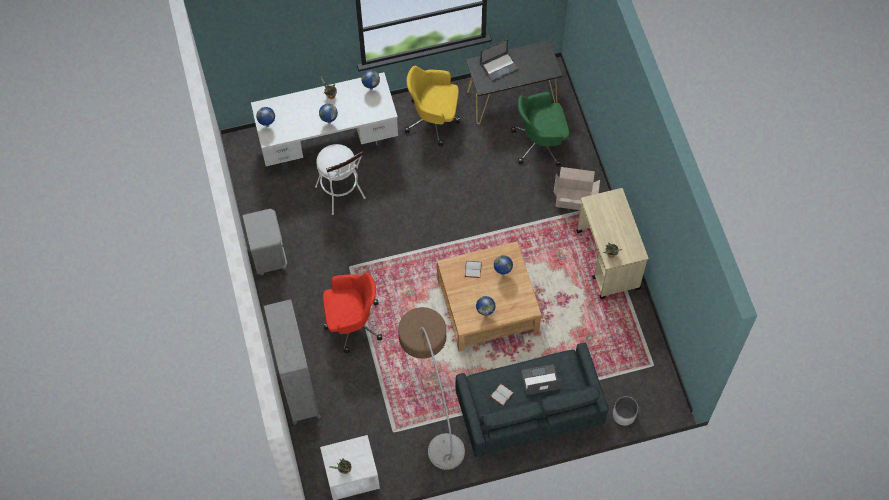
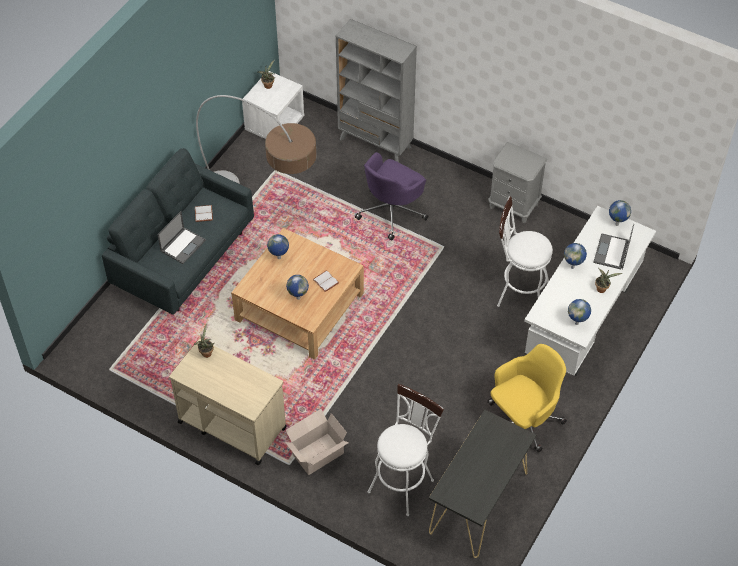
camera: 135 degrees right, 10 degrees down
(352, 323) = (392, 211): red office chair -> purple office chair
(499, 66) = (497, 454): laptop -> laptop (612, 252)
(540, 143) = (403, 481): green office chair -> white stool
(624, 415) = (101, 313): white planter -> none

